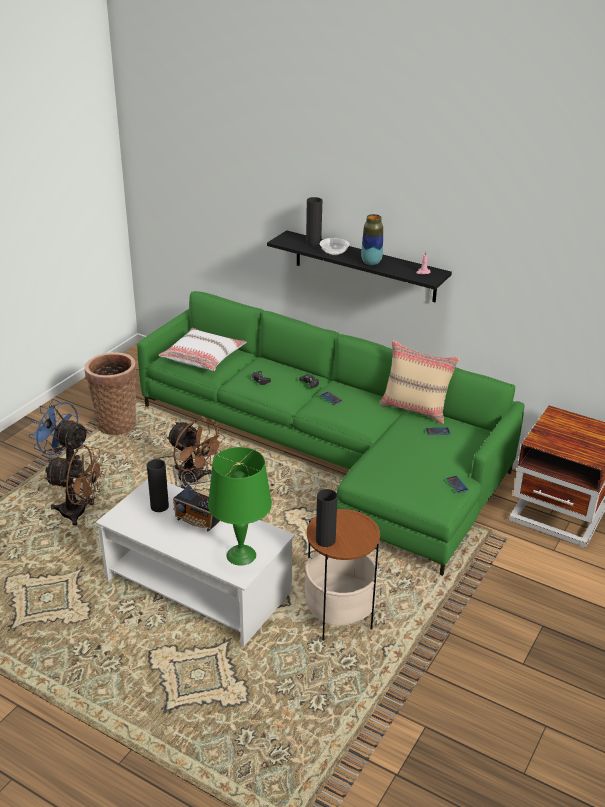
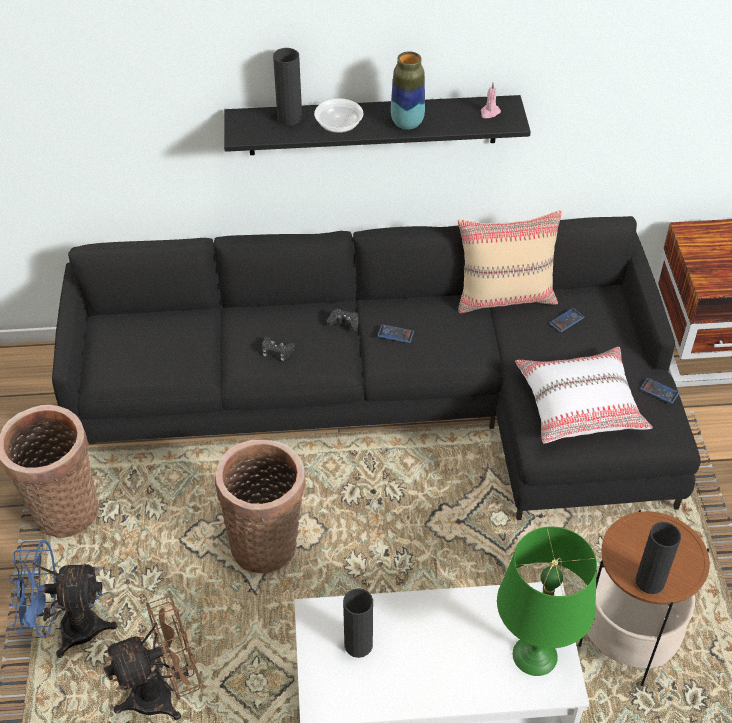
camera: 35 degrees left, 15 degrees up
(194, 480) = (267, 543): brown fan -> basket
(199, 521) = (431, 635): radio -> none
(203, 357) = (156, 350): white pillow -> white pillow (580, 404)
(331, 453) = (395, 399): green sofa -> black sofa

